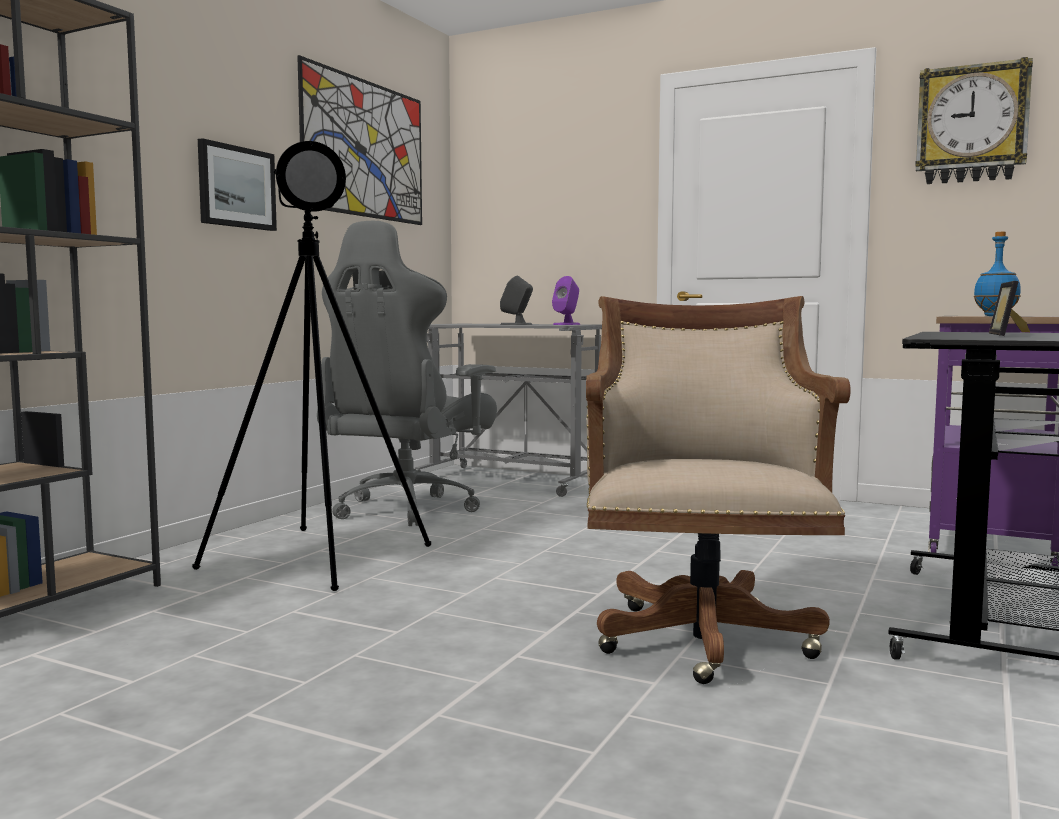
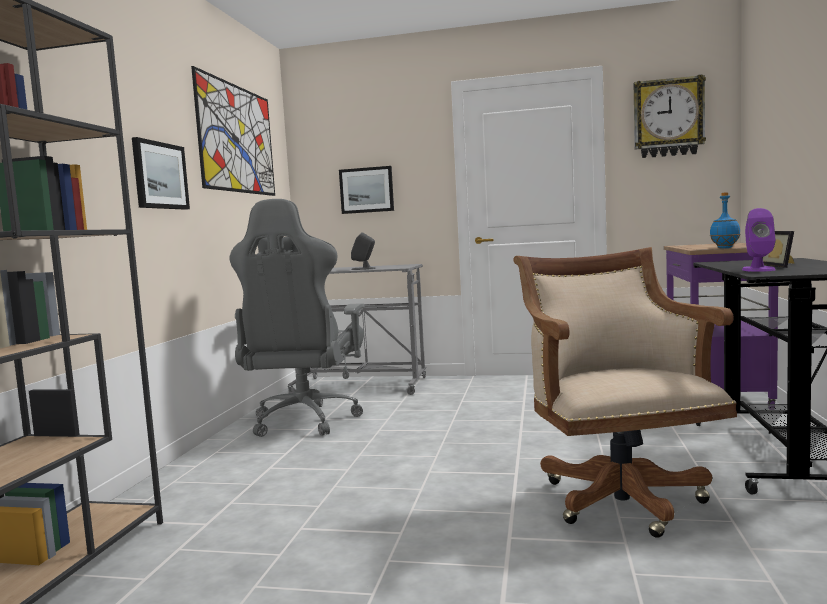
camera: 15 degrees left, 0 degrees up
(317, 557) = (274, 475): black floor lamp -> none
(543, 222) = (366, 190): none -> picture
(566, 324) = (399, 266): purple speaker -> purple speaker (758, 269)

